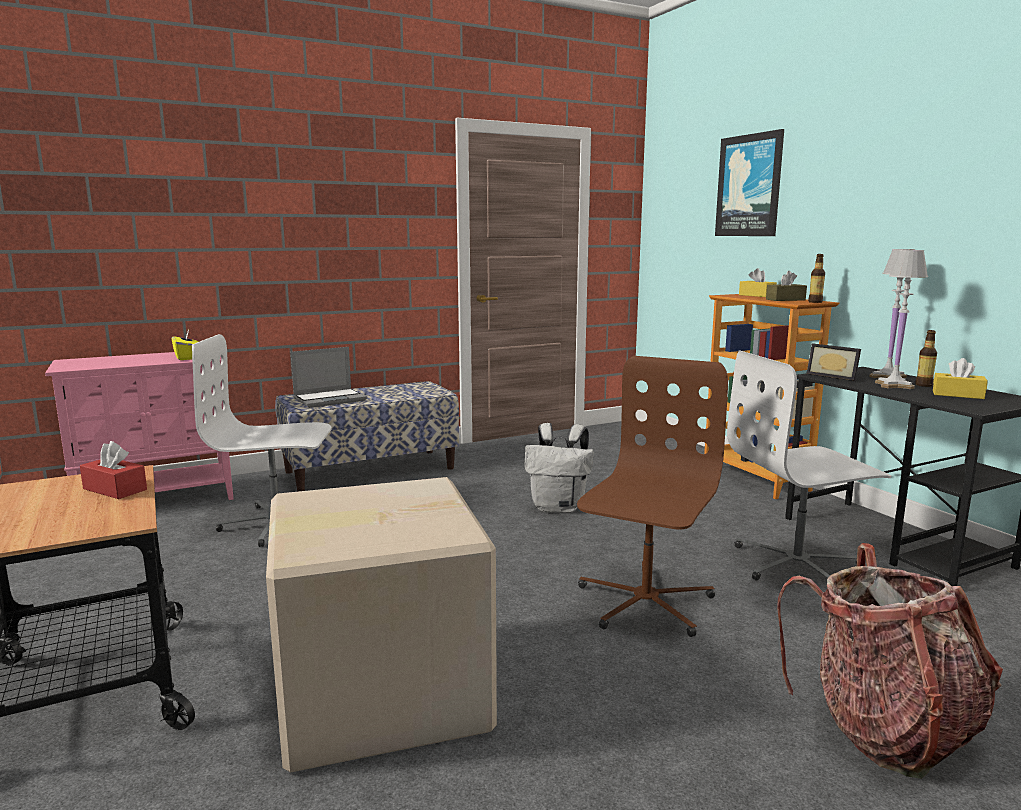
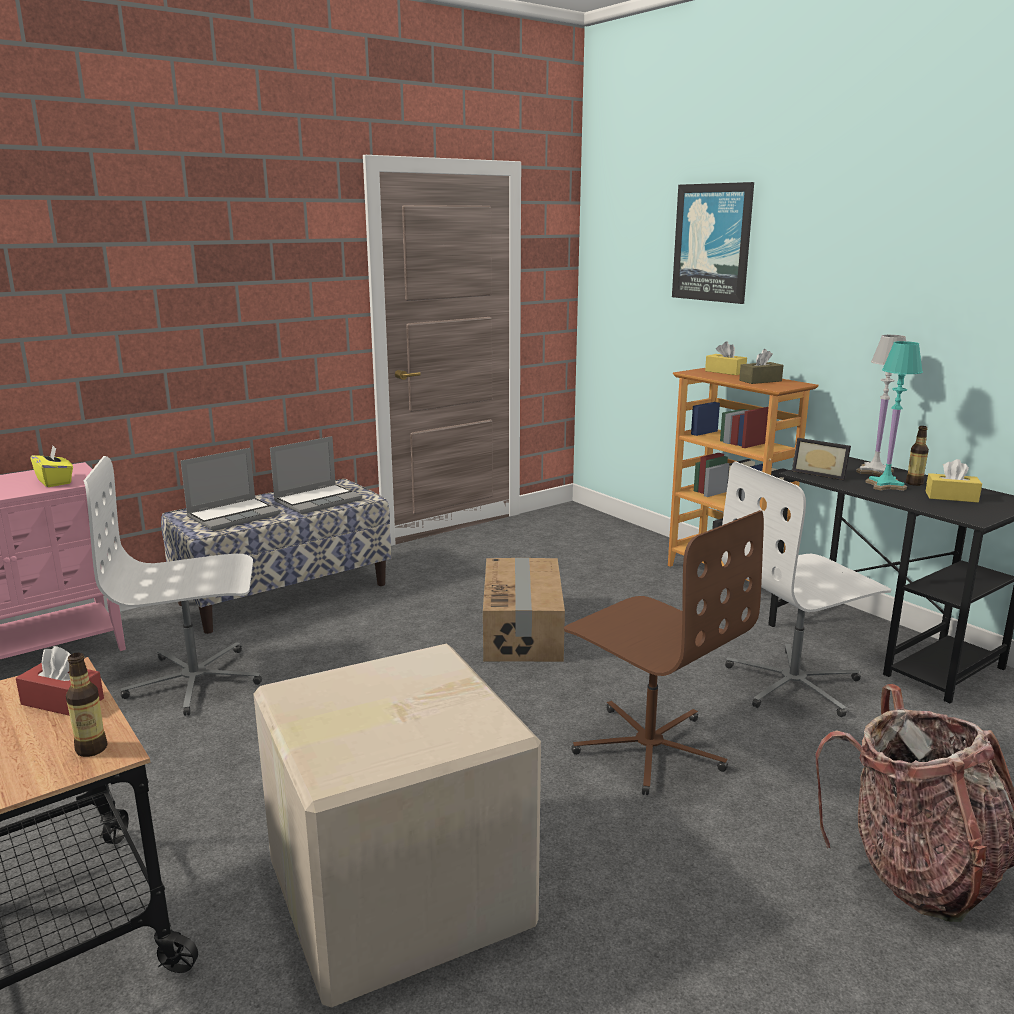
camera: 10 degrees left, 5 degrees up
(401, 393) = (318, 500): none -> laptop
(559, 508) = (523, 630): white backpack -> cardboard box
(644, 602) = (649, 747): brown office chair -> brown office chair turned 120 degrees clockwise
(815, 302) = (794, 385): bottle -> bottle (92, 749)
(894, 385) = (885, 485): white table lamp -> turquoise table lamp

